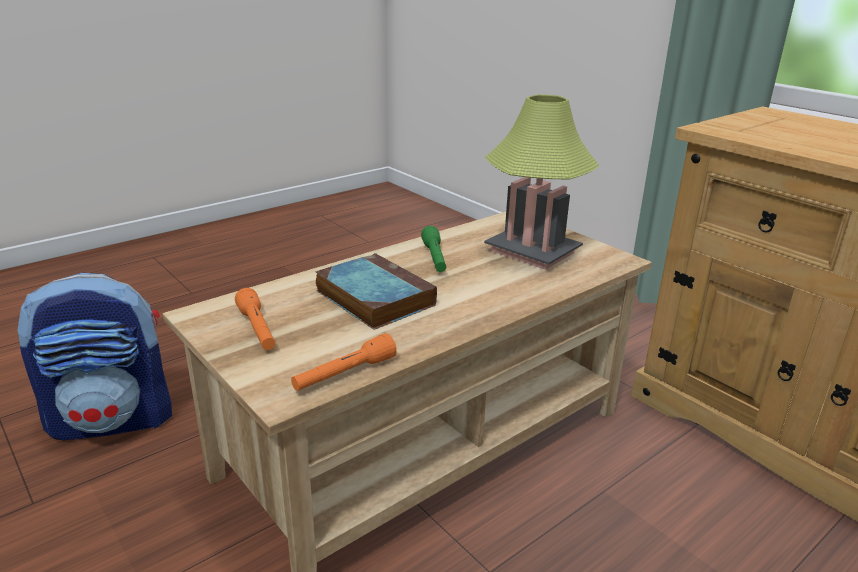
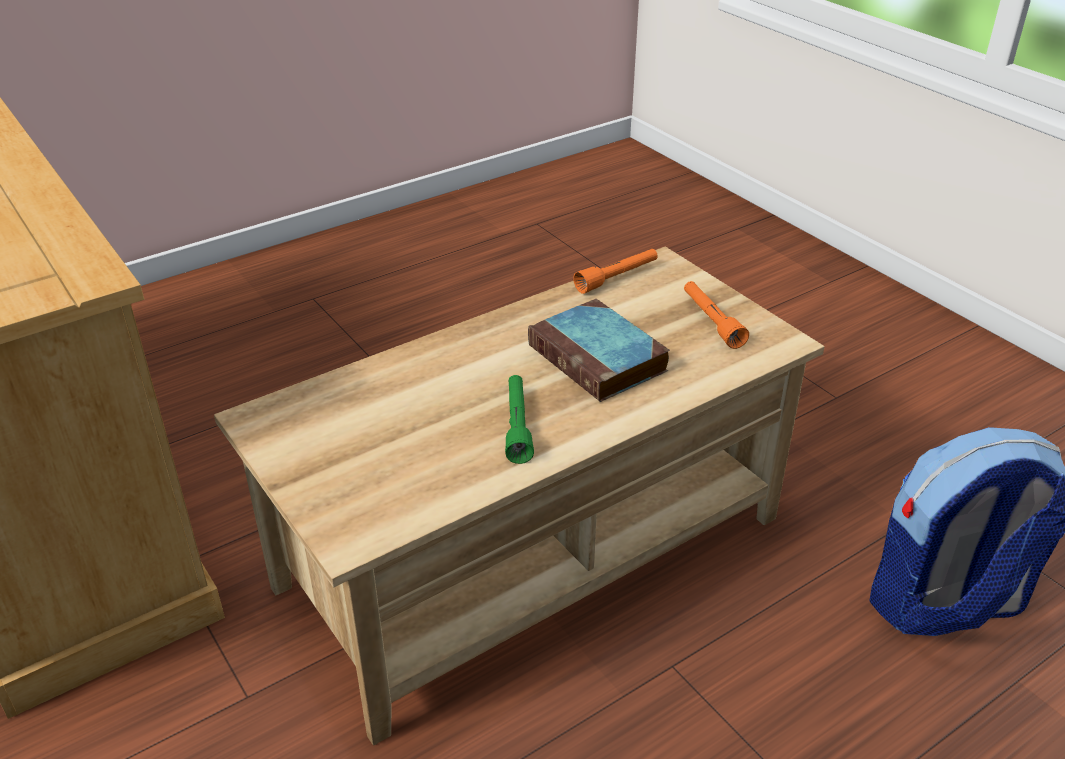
camera: 175 degrees left, 10 degrees up
(532, 252) = (371, 437): table lamp -> none

